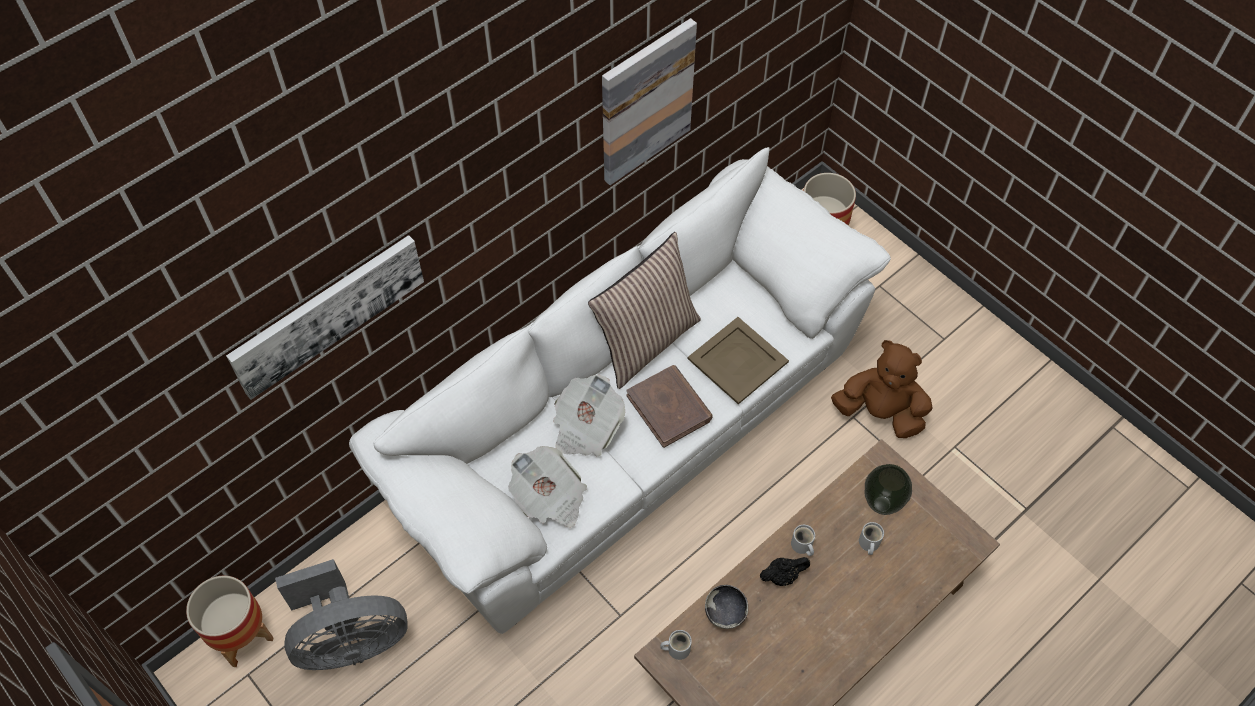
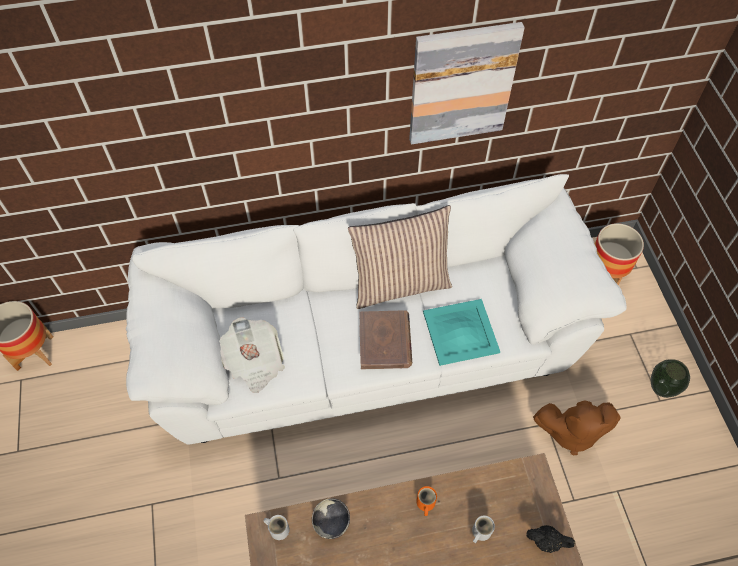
camera: 30 degrees right, 0 degrees up
(327, 313) = (114, 135): picture -> none
(350, 640) = (94, 392): grey fan -> none
(586, 427) = (314, 325): newspaper -> none
(738, 360) = (461, 332): beige tray -> turquoise tray
(782, 576) = (394, 519): black teapot -> black teapot (547, 541)
(802, 546) = (425, 503): white mug -> orange mug
(880, 412) = (571, 431): brown plush toy -> brown plush toy turned 135 degrees clockwise
(882, 504) = (512, 506): vase -> vase (661, 389)

